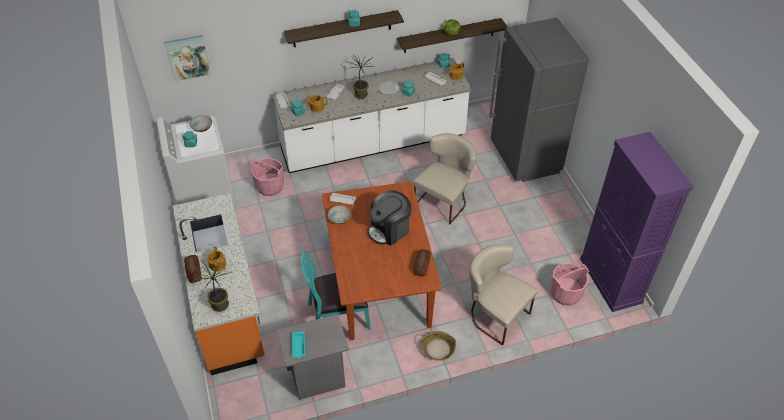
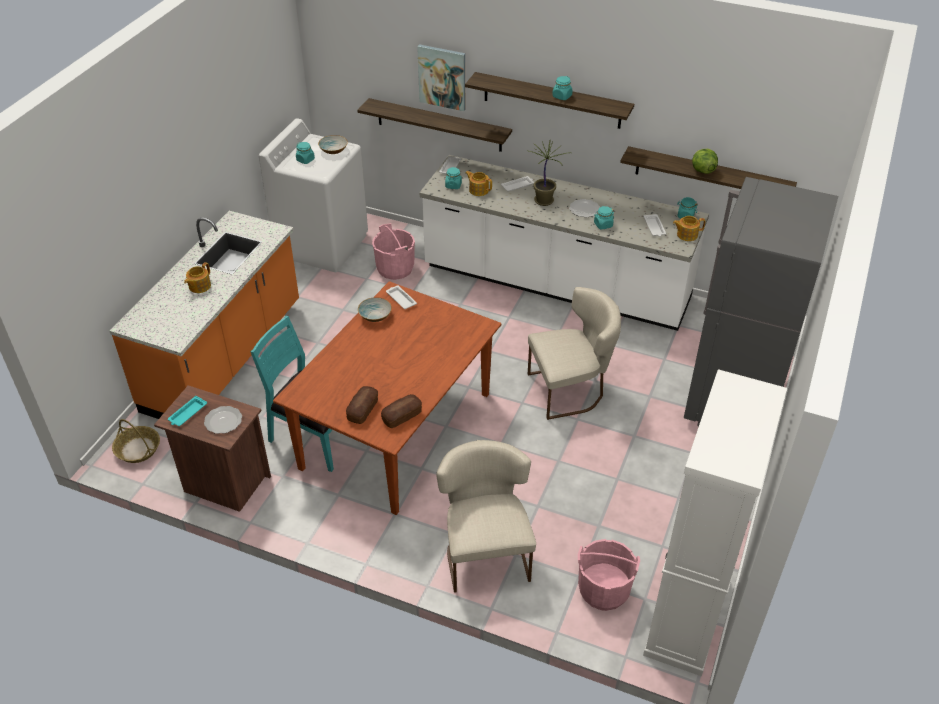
camera: 40 degrees right, 5 degrees down
(188, 57) = (357, 60): picture -> picture (442, 77)
(194, 272) = (172, 280): bread -> bread (363, 410)
(220, 304) = (156, 323): potted plant -> none
(261, 77) = (439, 125): none -> shelf
(317, 378) = (224, 483): grey nightstand -> brown nightstand
(325, 335) = (224, 421): none -> plate
(389, 230) = (413, 358): coffee machine -> none
(437, 349) = (376, 543): basket -> basket (137, 449)
(610, 280) = (686, 617): purple cabinet -> white cabinet

